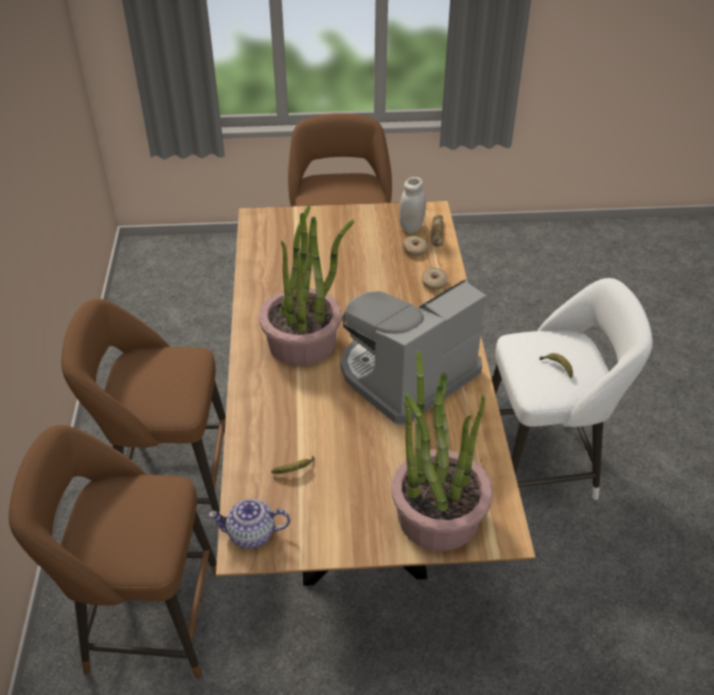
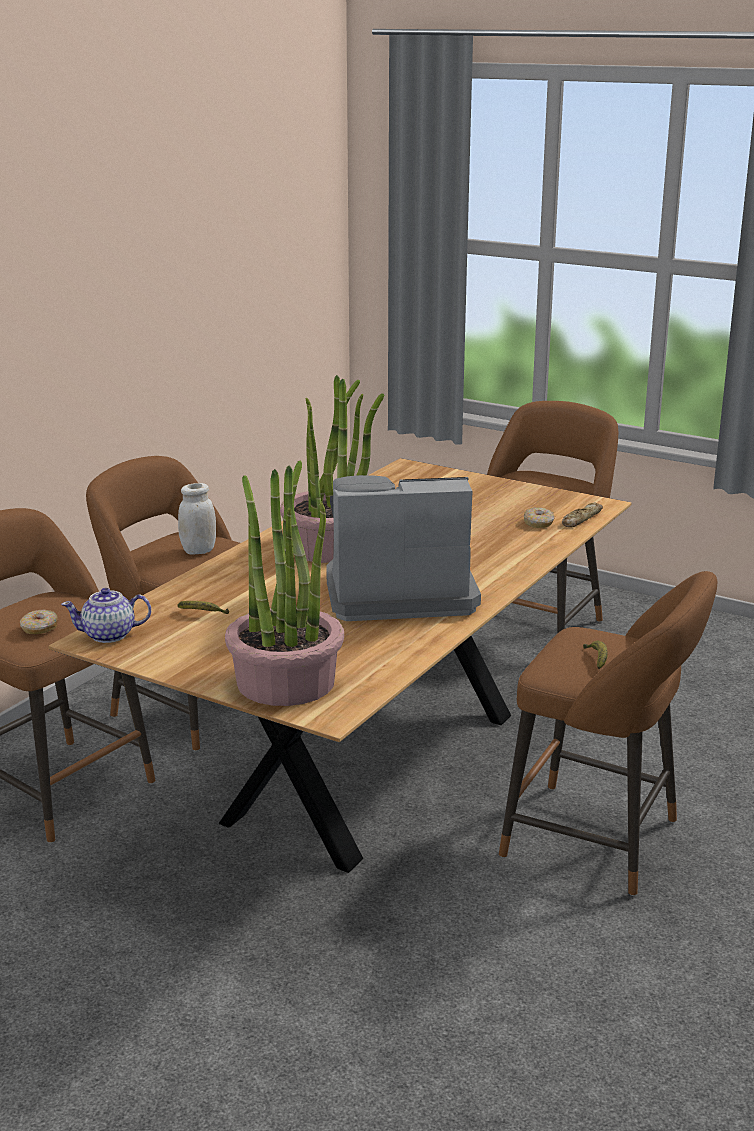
camera: 35 degrees right, 20 degrees down
(252, 534) = (109, 635): teapot -> teapot turned 45 degrees counterclockwise
(411, 227) = (559, 509): white jar -> white jar (198, 551)
(434, 283) = (524, 548): donut -> donut (39, 628)
(543, 464) = (601, 841): white stool -> brown stool

